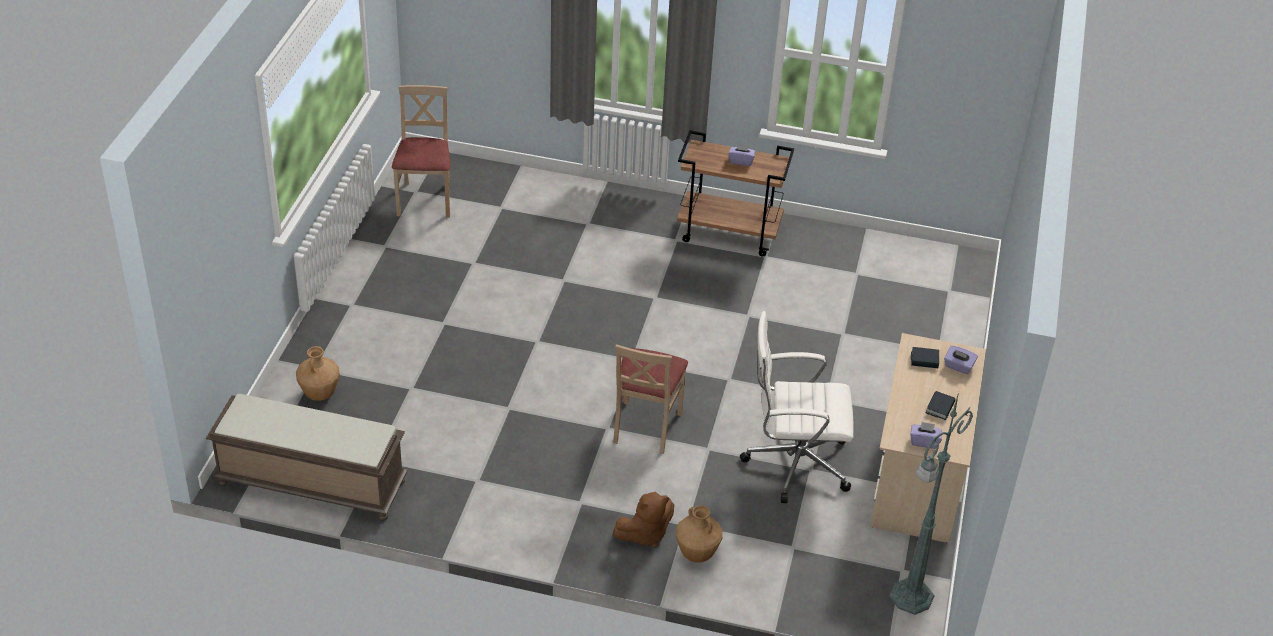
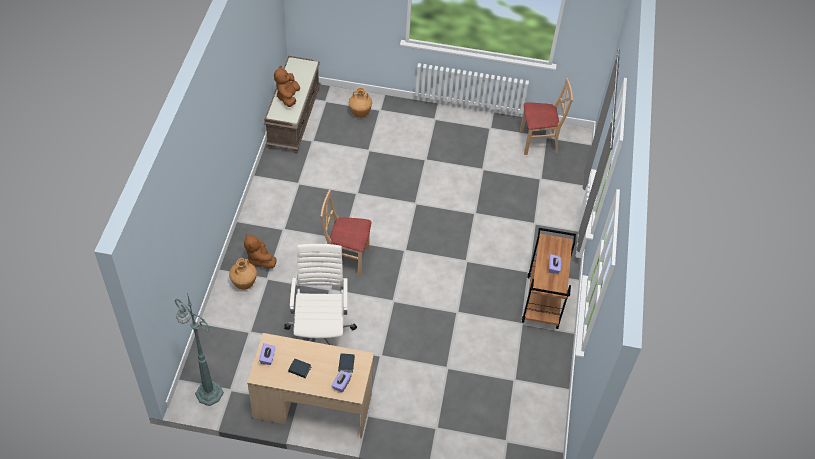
camera: 85 degrees right, 10 degrees up
(327, 435) = (288, 97): none -> brown plush toy

